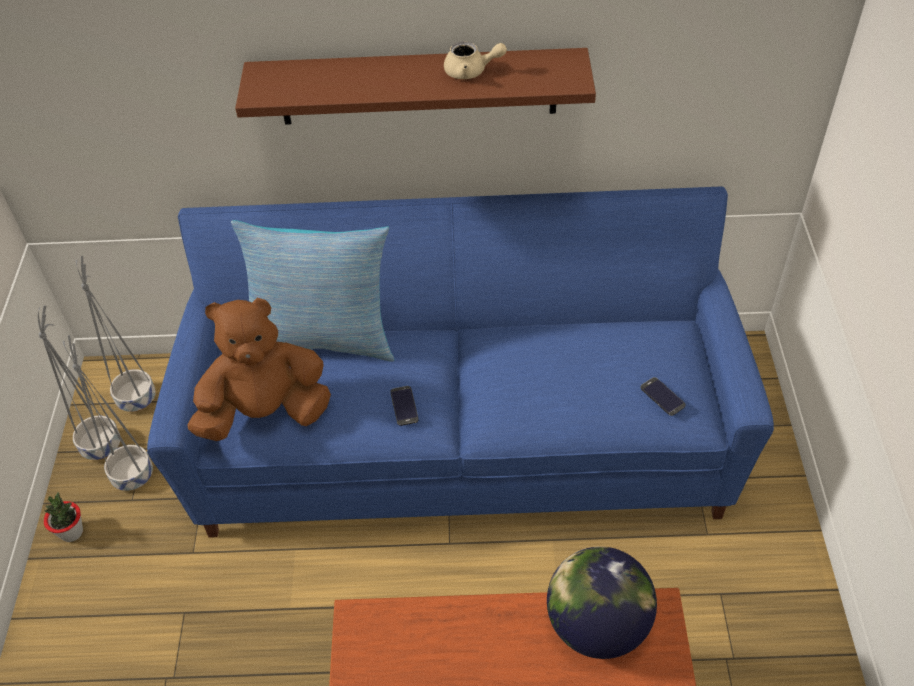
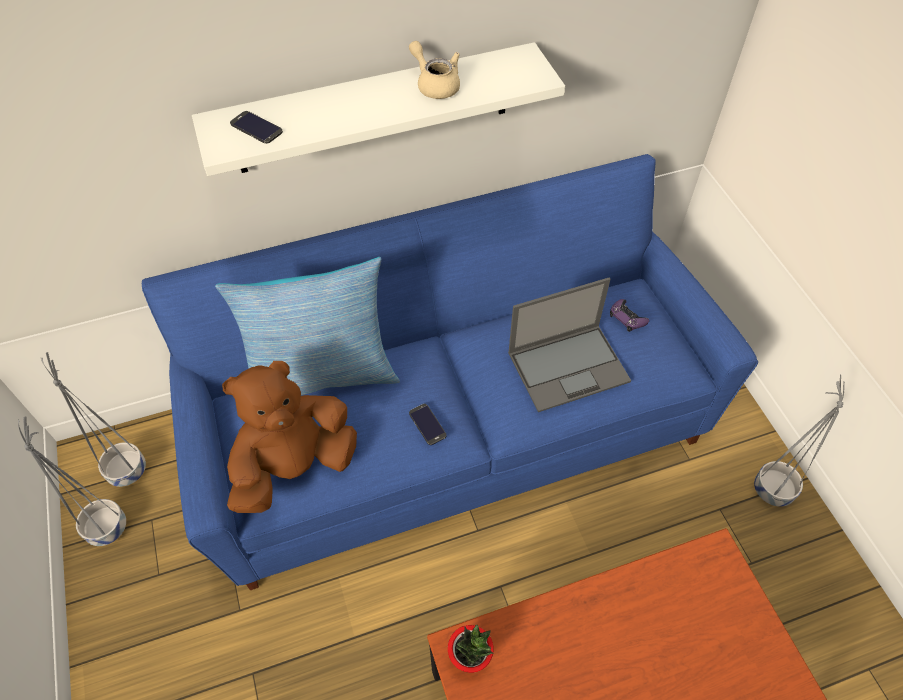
camera: 20 degrees left, 5 degrees up
(72, 532) = (107, 626): potted plant -> potted plant (470, 658)
(132, 474) = (150, 548): grey planter -> grey planter (772, 488)
(417, 86) = (374, 109): brown shelf -> white shelf
(471, 71) = (435, 84): beige teapot -> beige teapot turned 120 degrees counterclockwise
(569, 385) = (569, 366): none -> laptop
(597, 624) = (673, 584): globe -> none
(652, 353) = (627, 318): none -> purple game controller
(662, 396) = (653, 356): phone -> phone (256, 127)

